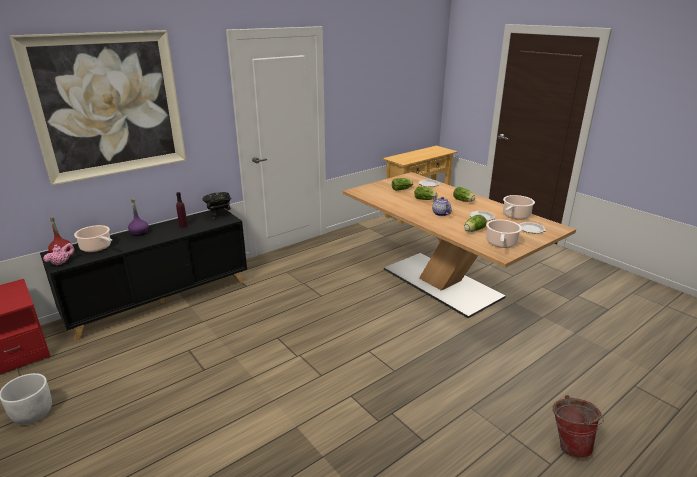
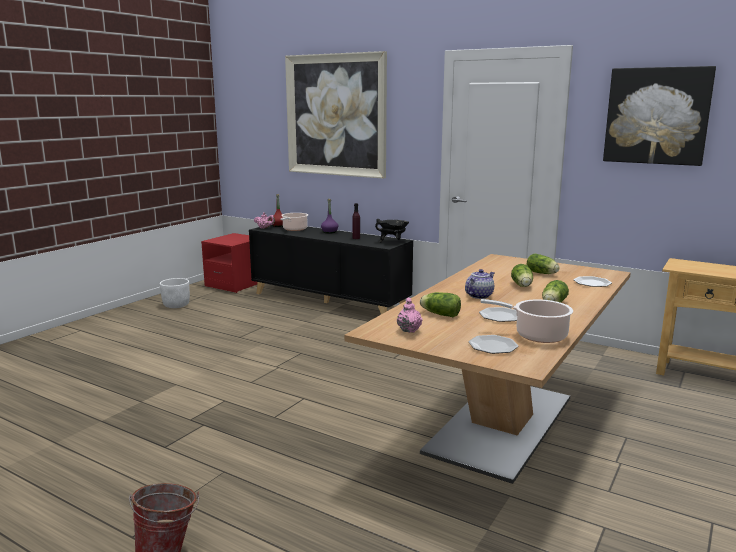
camera: 70 degrees right, 10 degrees down
(369, 73) = (657, 116): none -> picture
(501, 244) = (409, 330): cooking pot -> pink teapot

